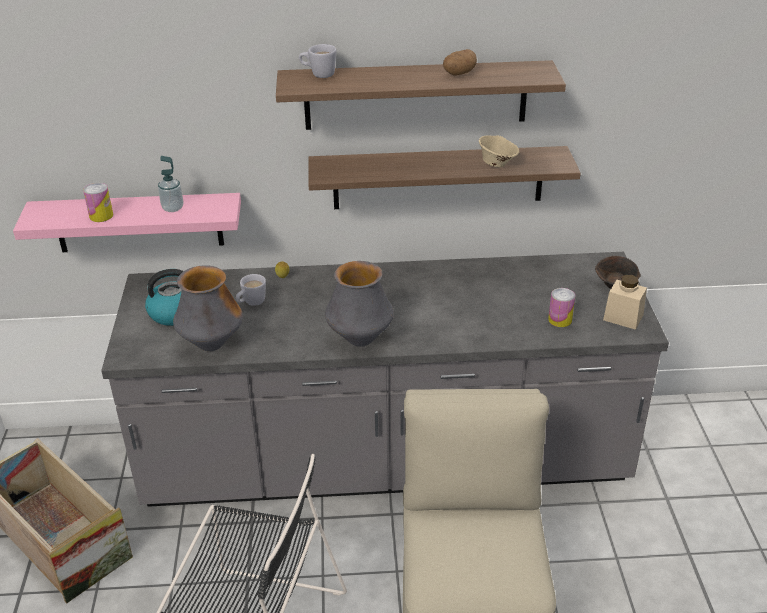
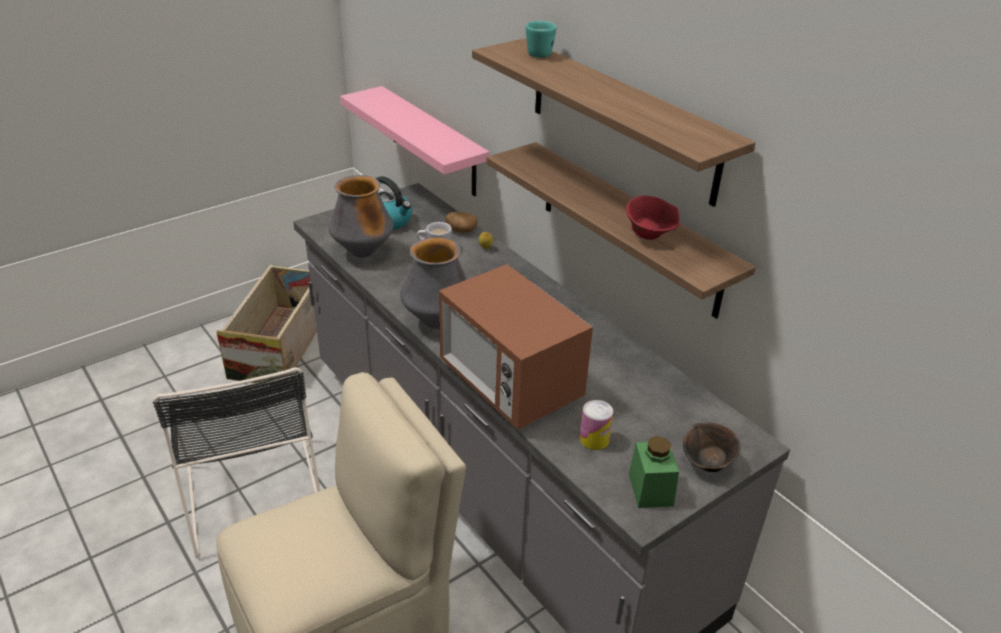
camera: 55 degrees right, 0 degrees up
(101, 216) = (390, 115): can -> none
(172, 208) = (432, 135): soap dispenser -> none
(318, 74) = (537, 53): white mug -> turquoise mug
(458, 74) = (634, 105): potato -> potato (461, 230)
(470, 332) = (509, 383): none -> microwave
(497, 164) = (649, 235): beige bowl -> red bowl
(623, 317) = (650, 489): beige jar -> green jar

